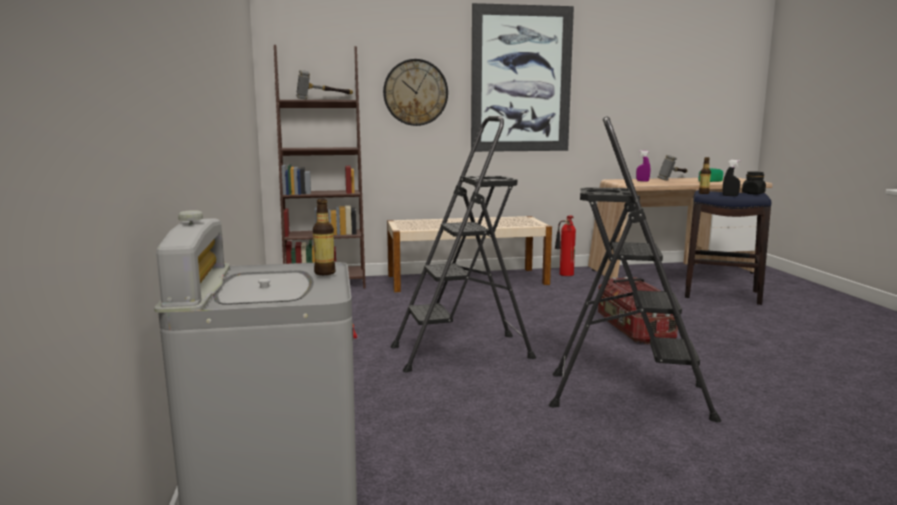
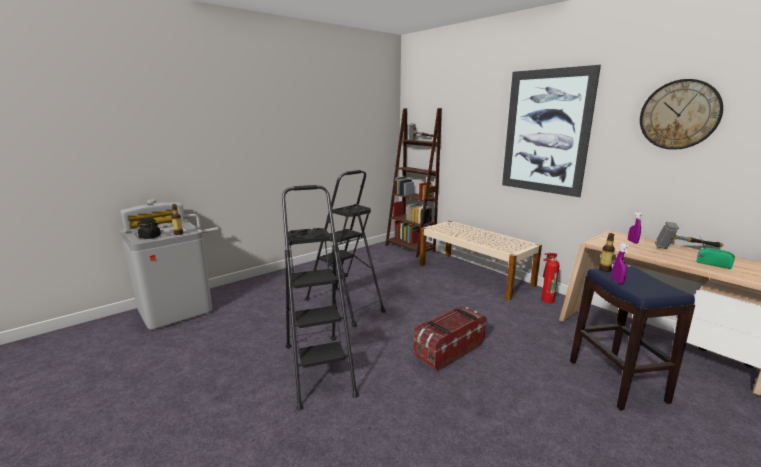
camera: 60 degrees right, 5 degrees up
(415, 92) = (472, 139): wall clock -> wall clock (679, 115)
(730, 196) = (617, 281): black spray bottle -> purple spray bottle
(753, 193) = (659, 289): black jar -> black jar (150, 237)

